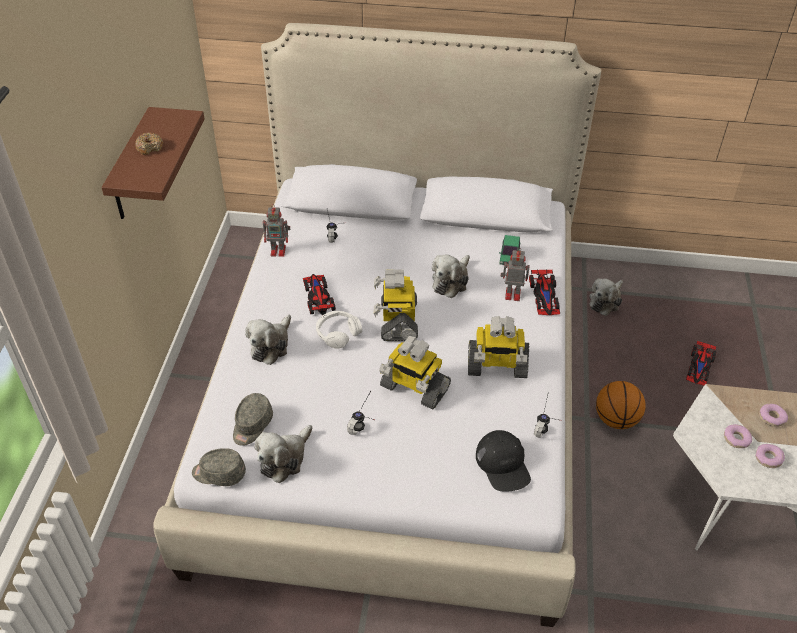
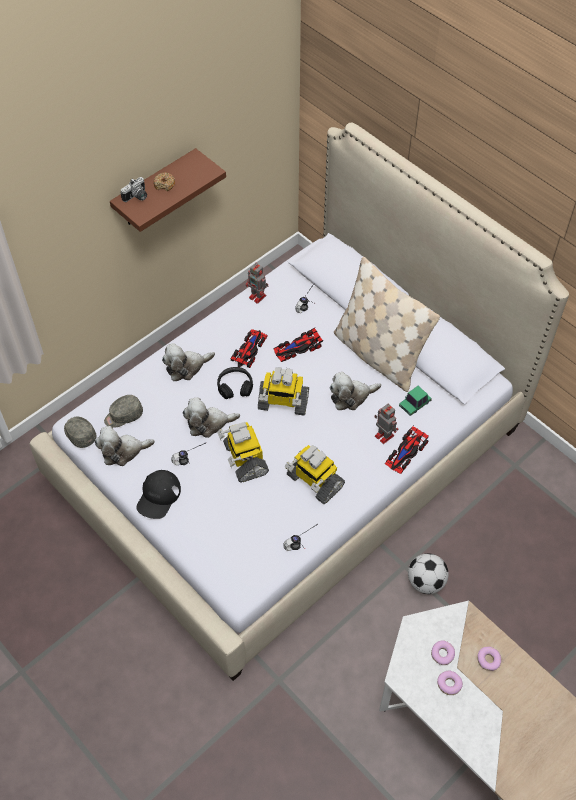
camera: 40 degrees right, 10 degrees up
(131, 170) = (137, 197): none -> camera
(338, 333) = (235, 386): white headphones -> black headphones
(397, 320) = (283, 403): toy robot -> toy robot turned 120 degrees counterclockwise
(438, 237) = (378, 355): none -> beige pillow
(503, 464) = (246, 550): black cap -> black cap (158, 496)
(605, 301) = (521, 487): plush toy -> plush toy (208, 423)
(616, 419) = (426, 582): basketball -> football
(700, 366) = (539, 589): toy car -> toy car (298, 347)

